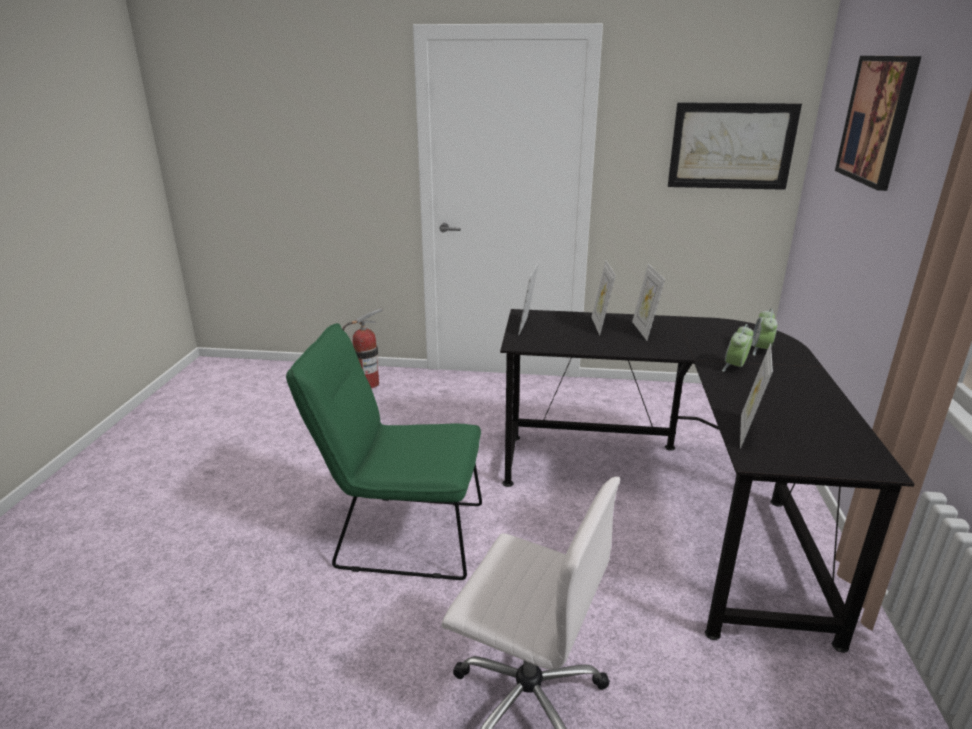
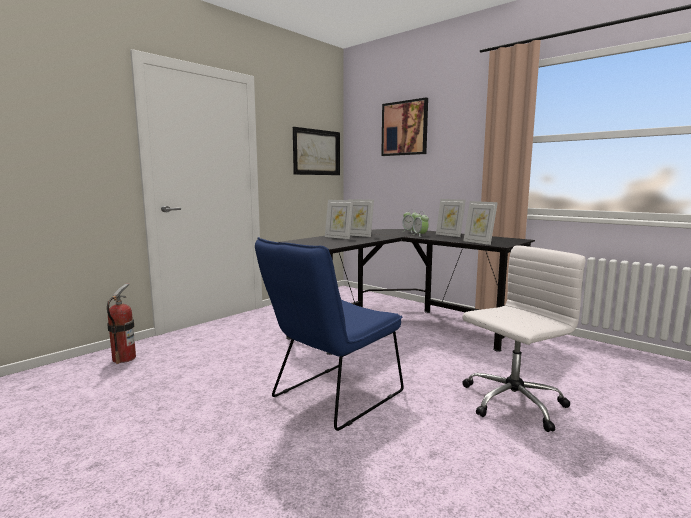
camera: 55 degrees left, 15 degrees down
(400, 534) = (331, 398): green chair -> blue chair
(527, 327) = (311, 243): picture frame -> picture frame (449, 235)

